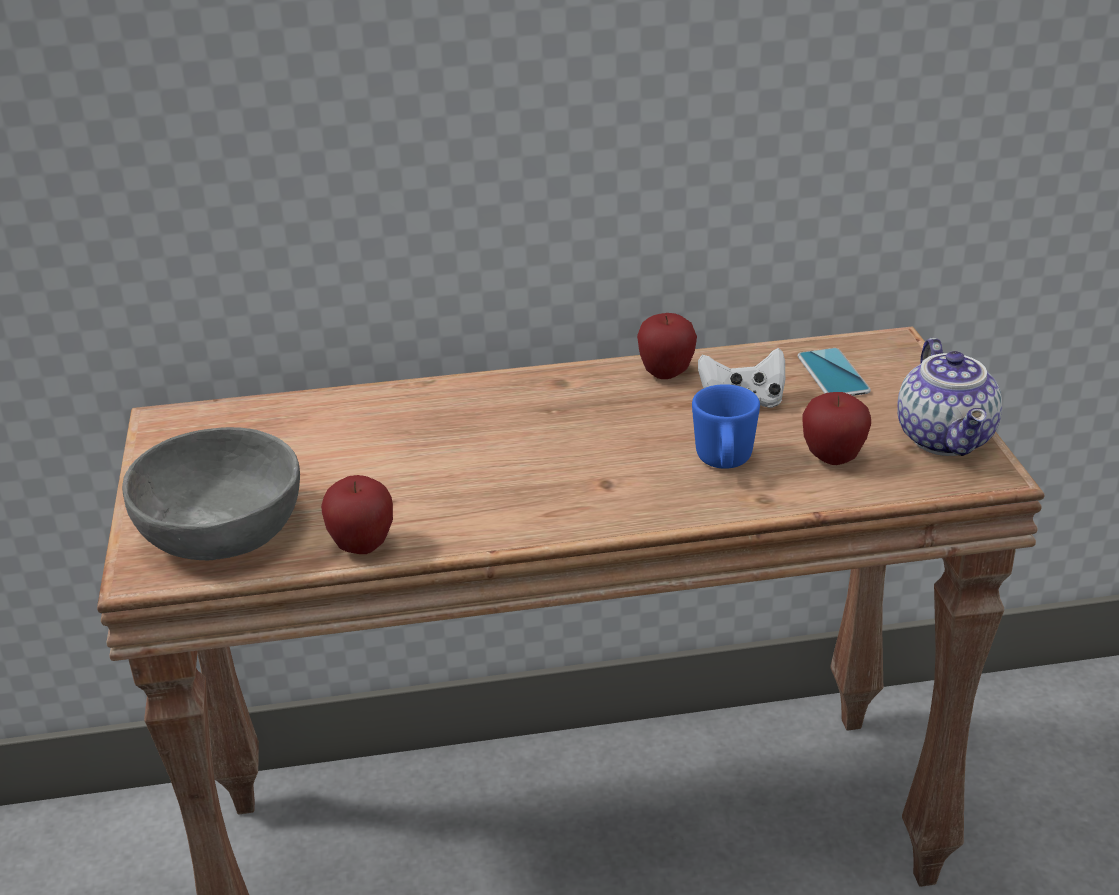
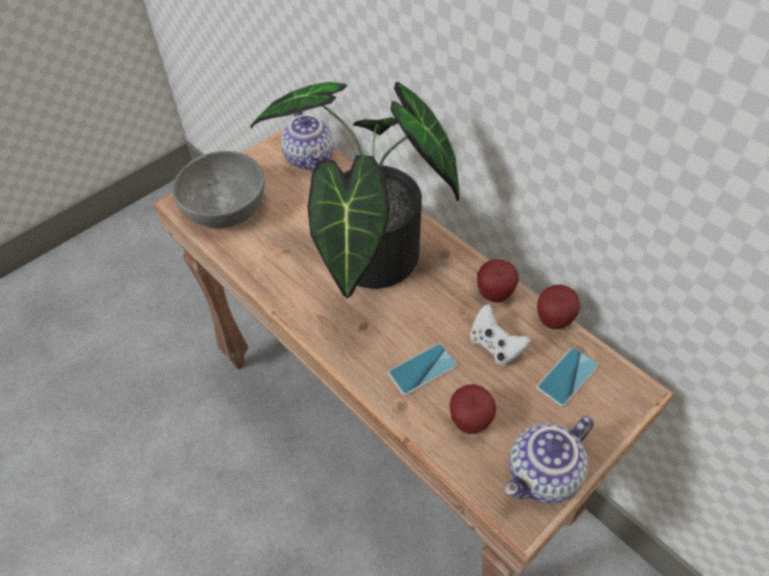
camera: 55 degrees right, 20 degrees up
(236, 421) = (311, 158): none -> teapot
(362, 547) = (244, 262): apple -> apple (553, 321)
(501, 443) = (367, 262): none -> potted plant
(724, 464) = (422, 369): blue mug -> phone

